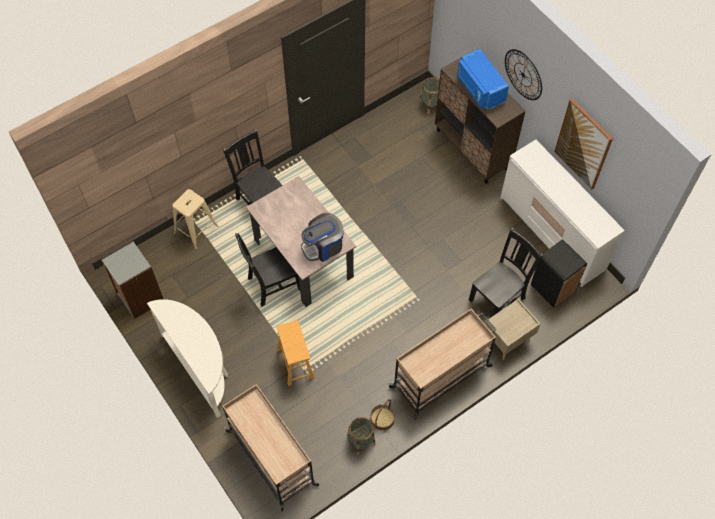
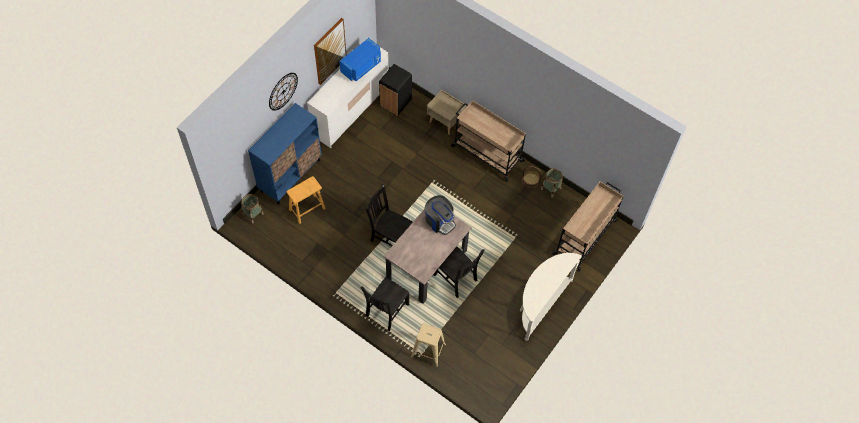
camera: 110 degrees left, 0 degrees up
(140, 297) = (501, 369): grey bookcase -> none
(295, 363) = (512, 244): brown stool -> brown stool (307, 209)
(472, 150) = (290, 175): brown cabinet -> blue cabinet
(479, 89) = (283, 135): blue microwave -> blue microwave (362, 67)
(498, 298) = (414, 133): black chair -> black chair (390, 237)

